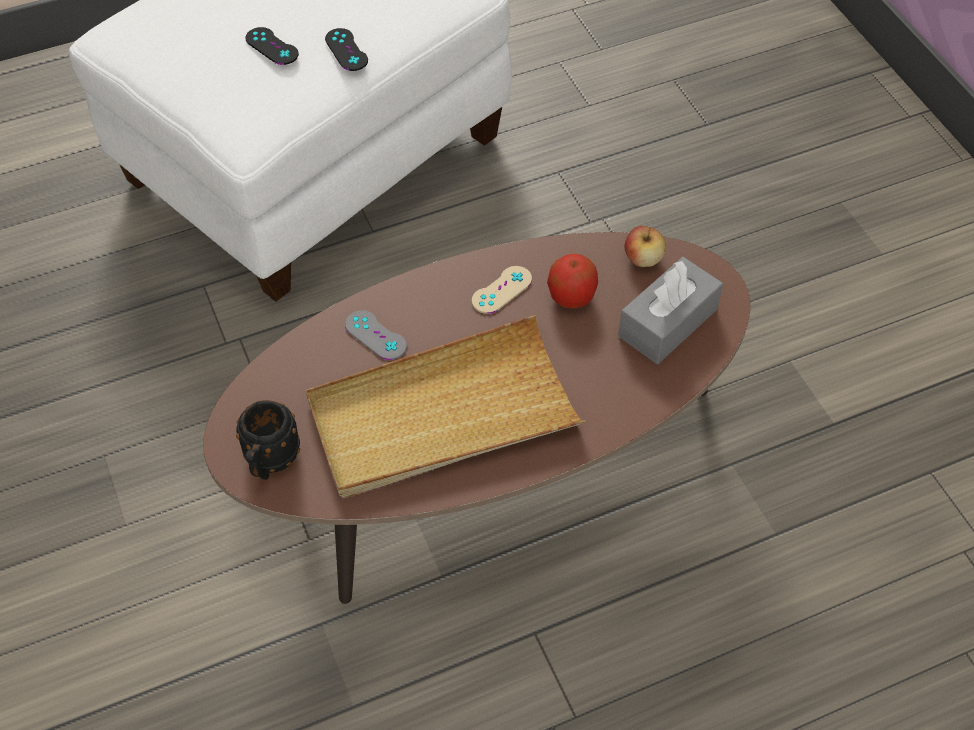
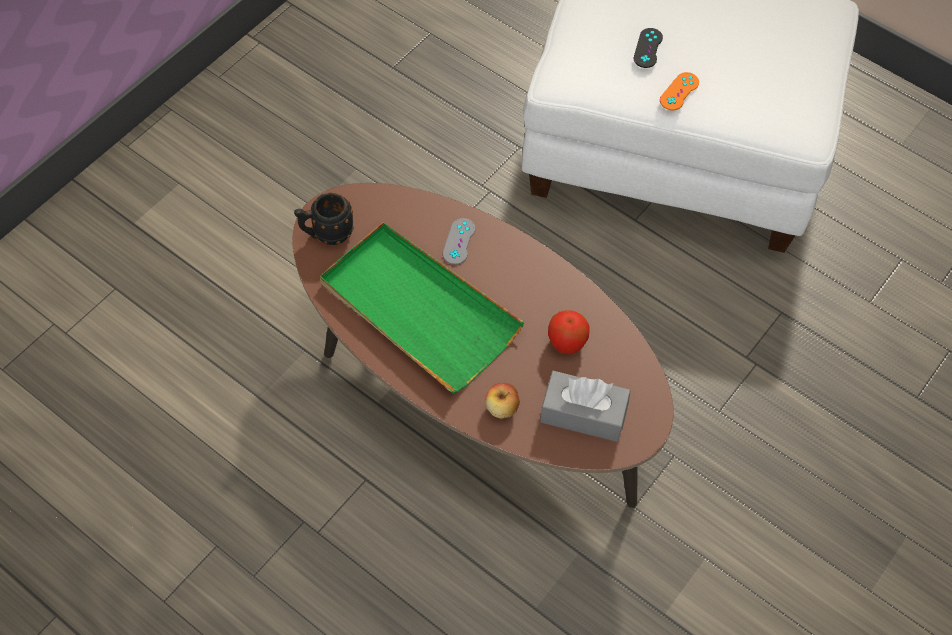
camera: 60 degrees right, 5 degrees up
(346, 50) = (679, 91): black game controller -> orange game controller
(442, 414) = (418, 309): beige tray -> green tray
(501, 290) = (545, 296): beige game controller -> none
(643, 259) = (634, 373): apple -> apple (502, 408)

